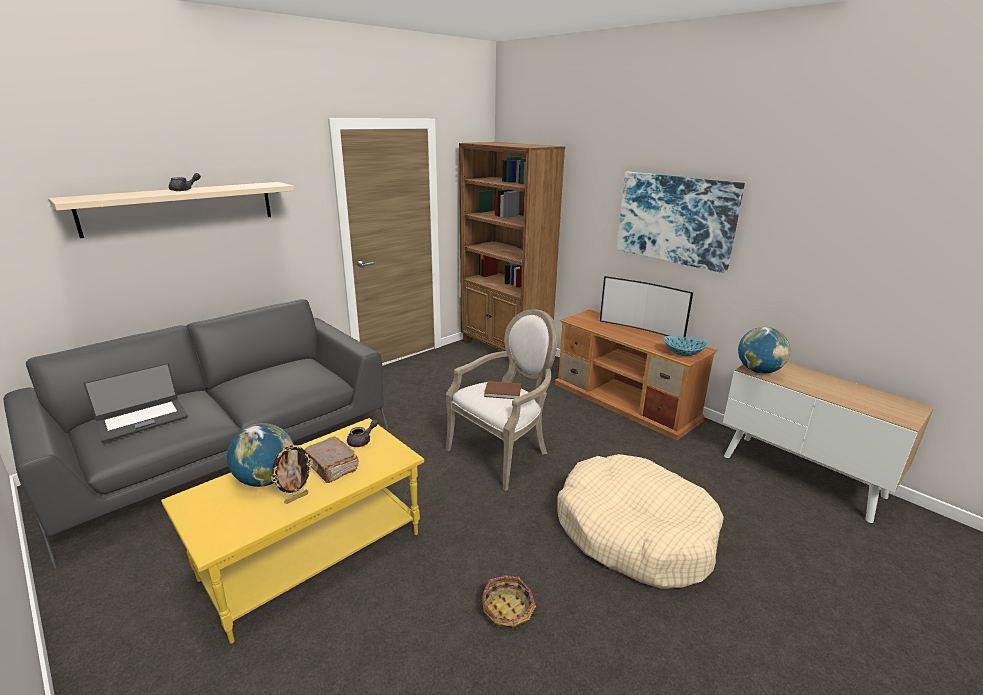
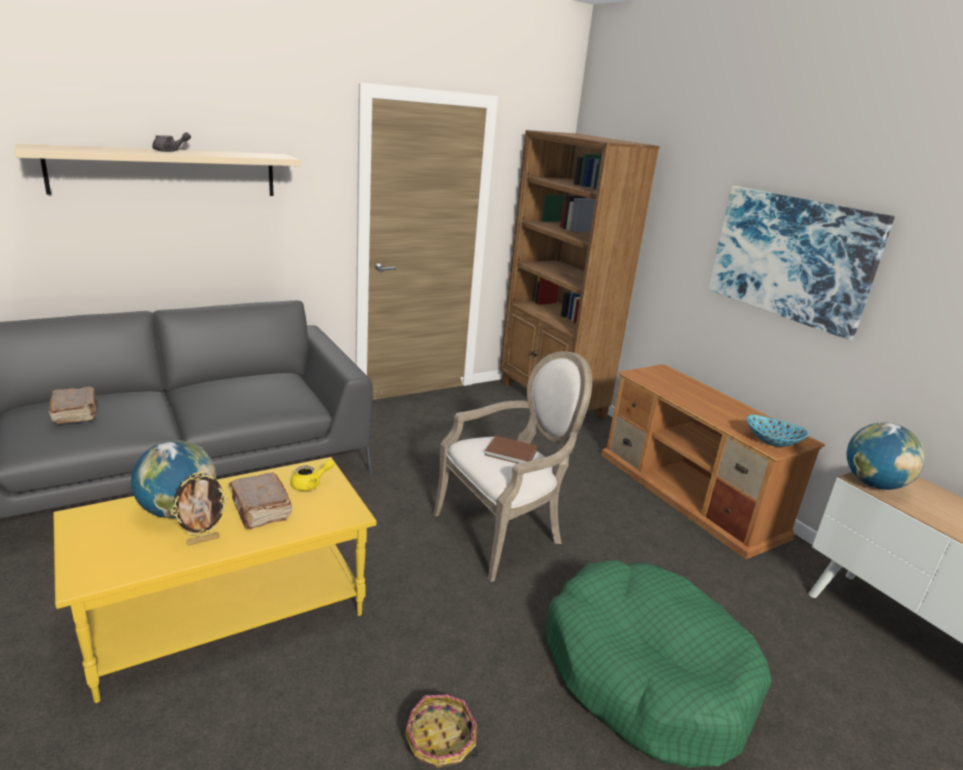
camera: 10 degrees right, 0 degrees up
(142, 419) = (76, 414): laptop -> brown book
(362, 441) = (310, 484): grey teapot -> yellow teapot
(634, 532) = (645, 674): beige dog bed -> green dog bed
(641, 329) = (725, 400): television -> none

